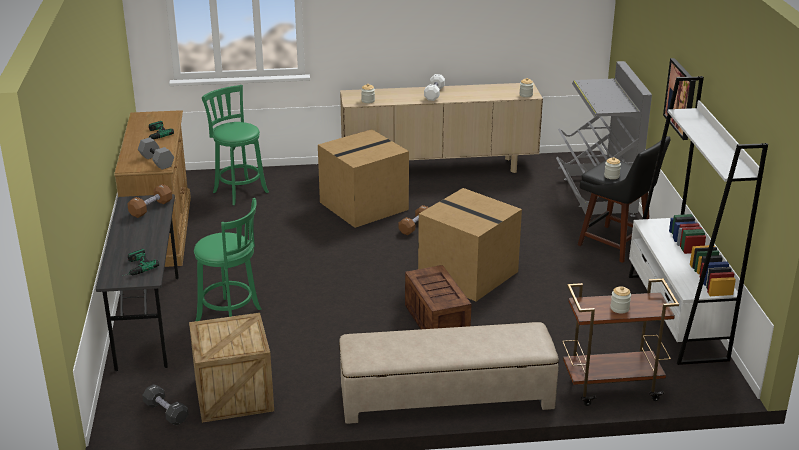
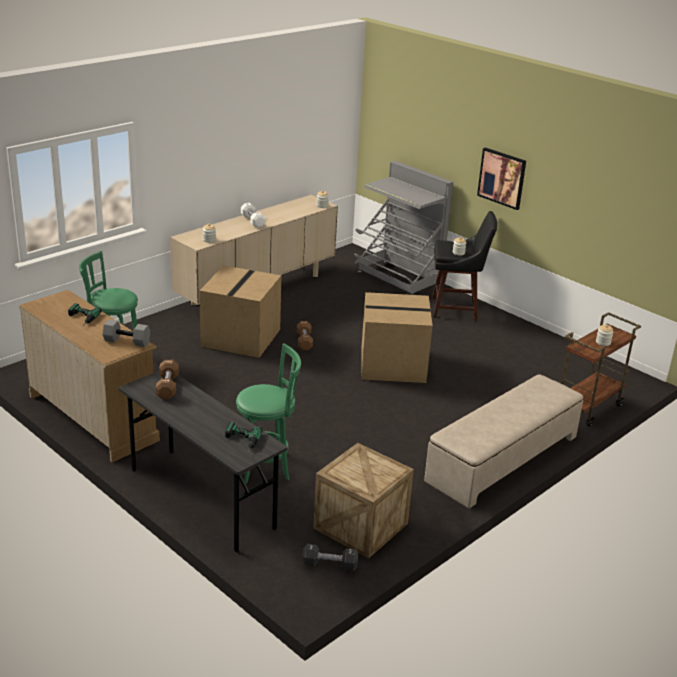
camera: 40 degrees left, 0 degrees up
(436, 320) = (420, 407): crate -> none
(676, 316) = (556, 346): white bookcase -> none

